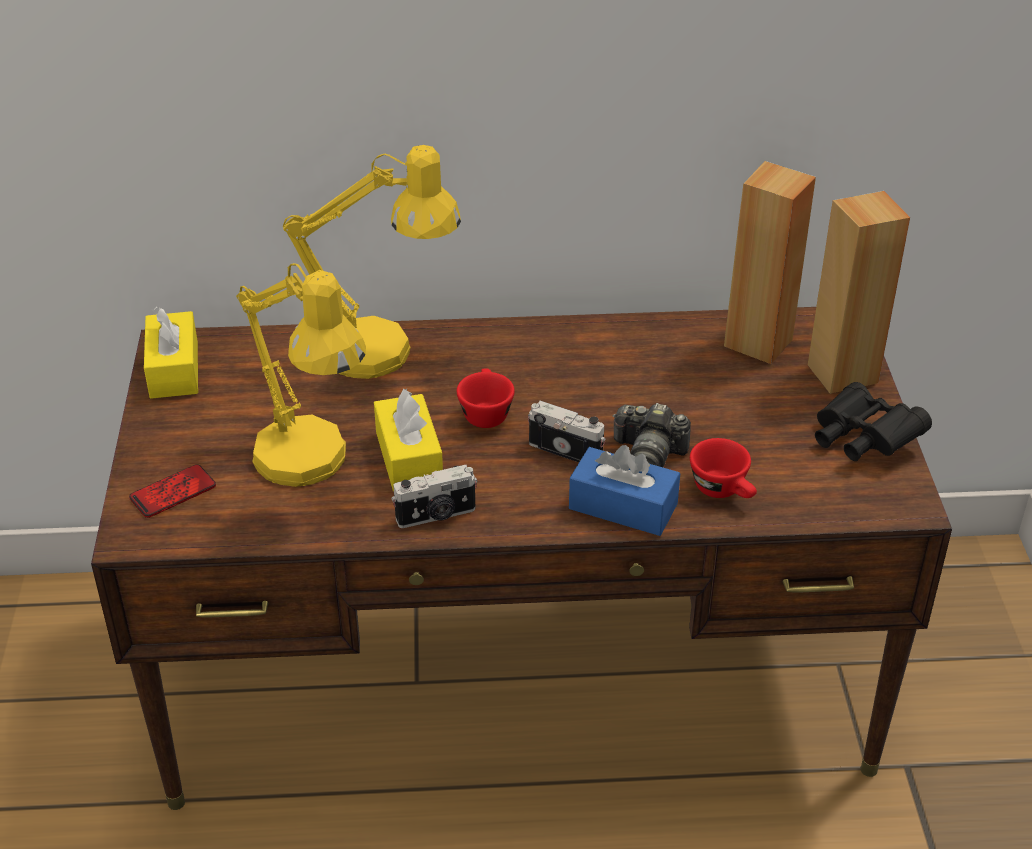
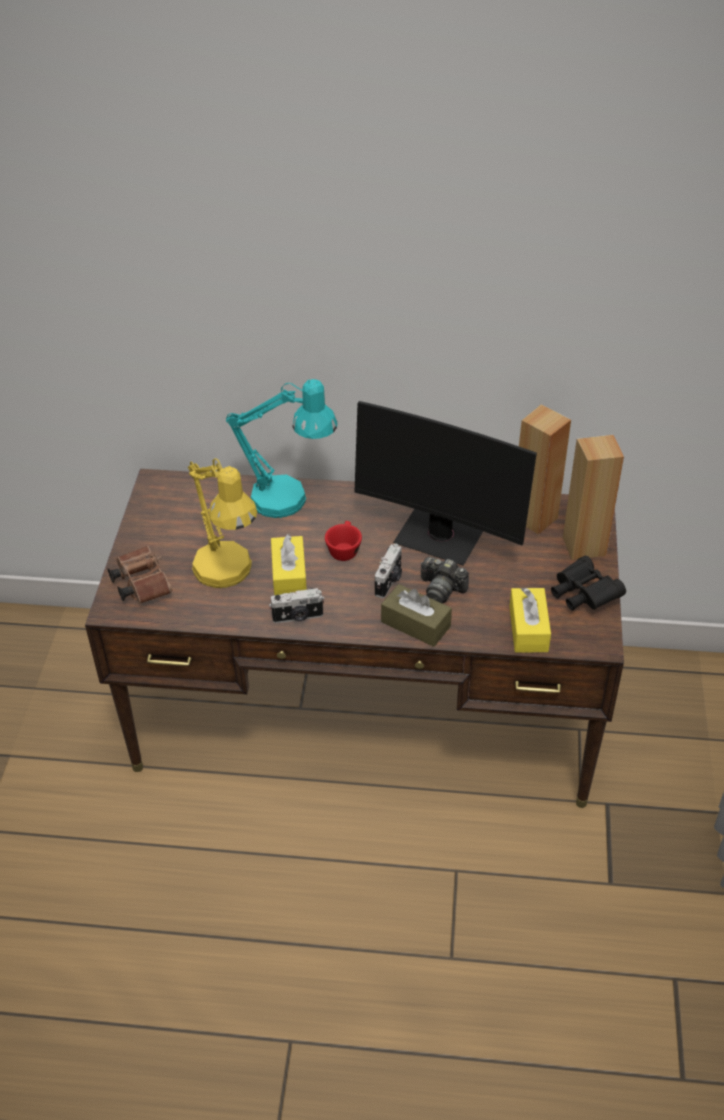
camera: 10 degrees right, 5 degrees up
(173, 492) = (141, 583): phone -> brown binoculars
(174, 369) = (155, 499): yellow tissue box -> yellow tissue box (528, 629)
(386, 353) = (290, 501): yellow table lamp -> turquoise table lamp
(566, 450) = (389, 581): camera -> camera turned 75 degrees clockwise
(623, 506) = (415, 624): blue tissue box -> brown tissue box
(626, 380) = (440, 536): none -> monitor
(724, 490) = (483, 620): red cup -> none

